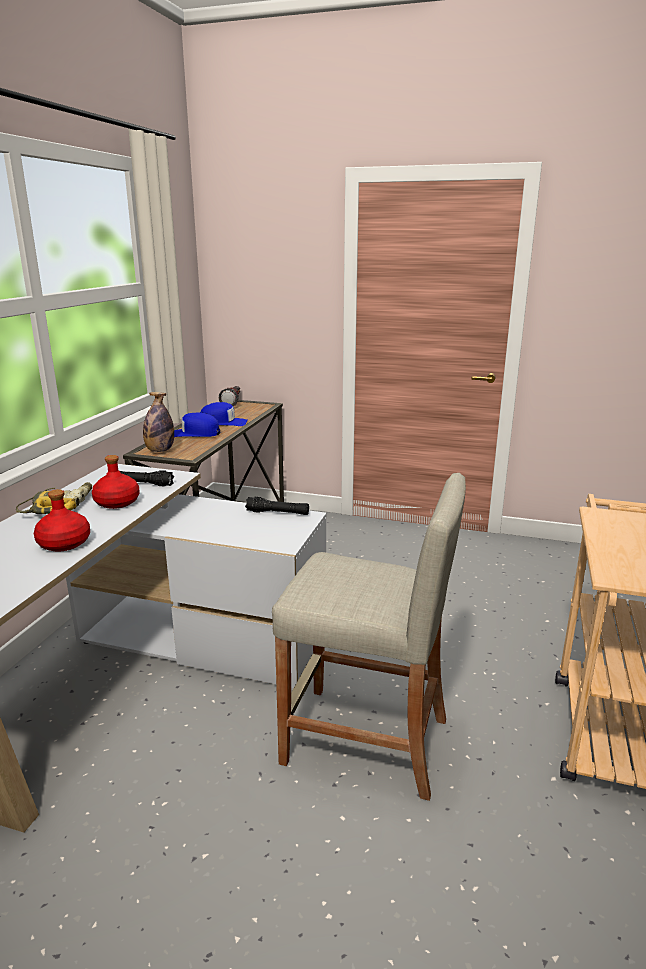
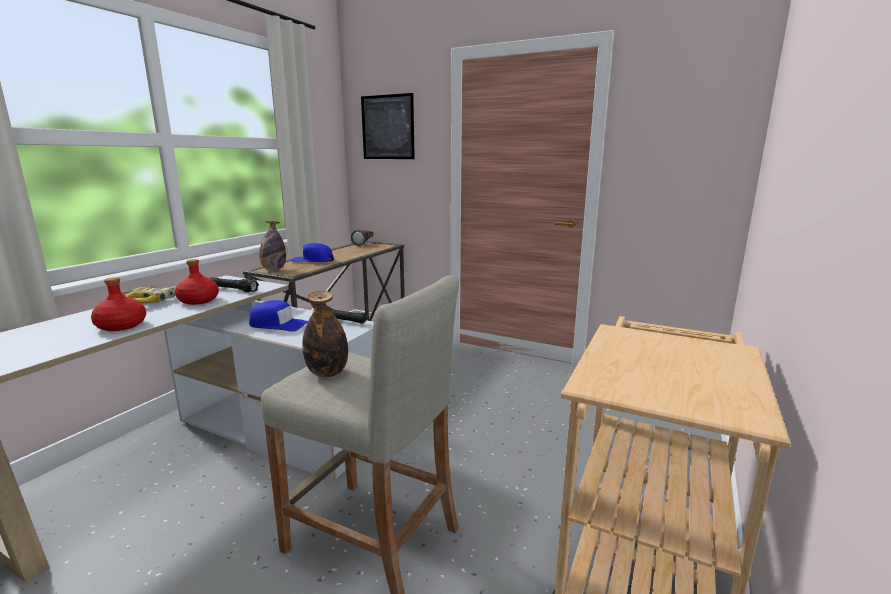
camera: 10 degrees right, 5 degrees down
(223, 422) = (343, 254): blue cap -> blue cap (278, 324)
(259, 259) = (387, 127): none -> picture
(330, 579) = (327, 373): none -> bottle

